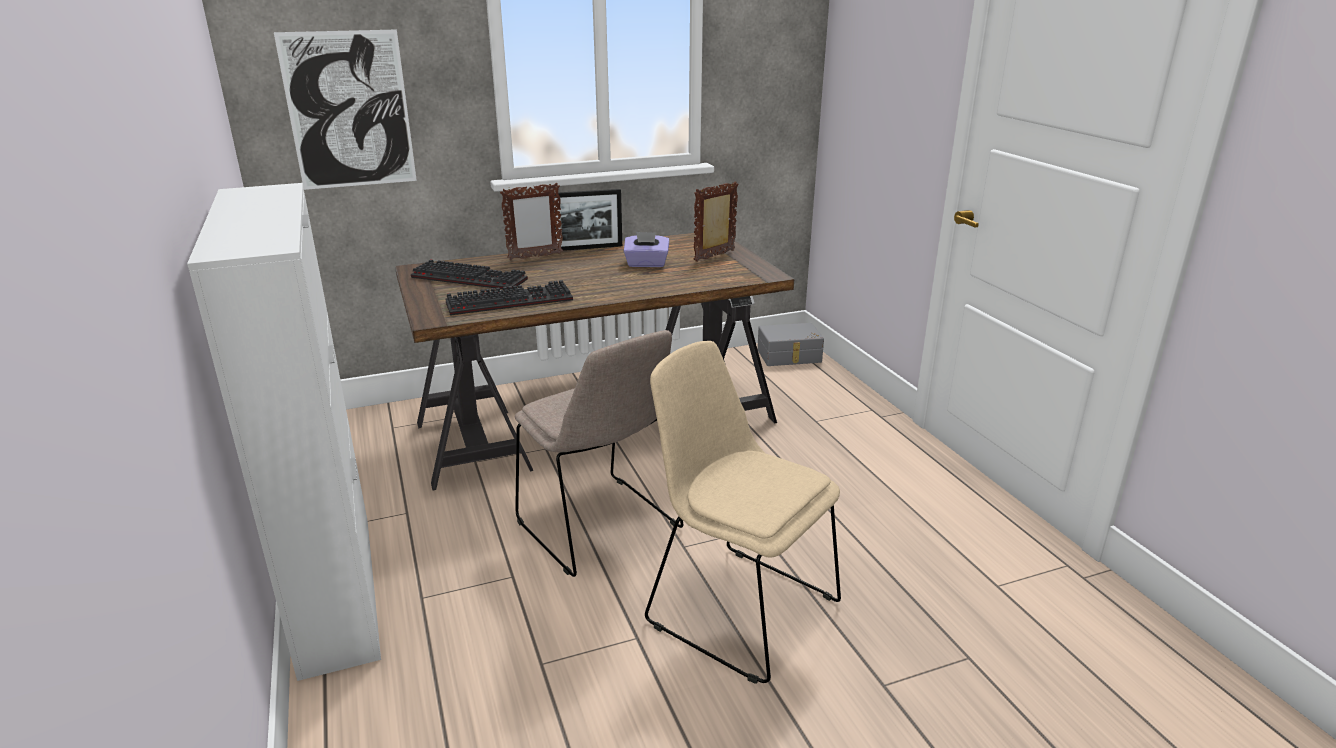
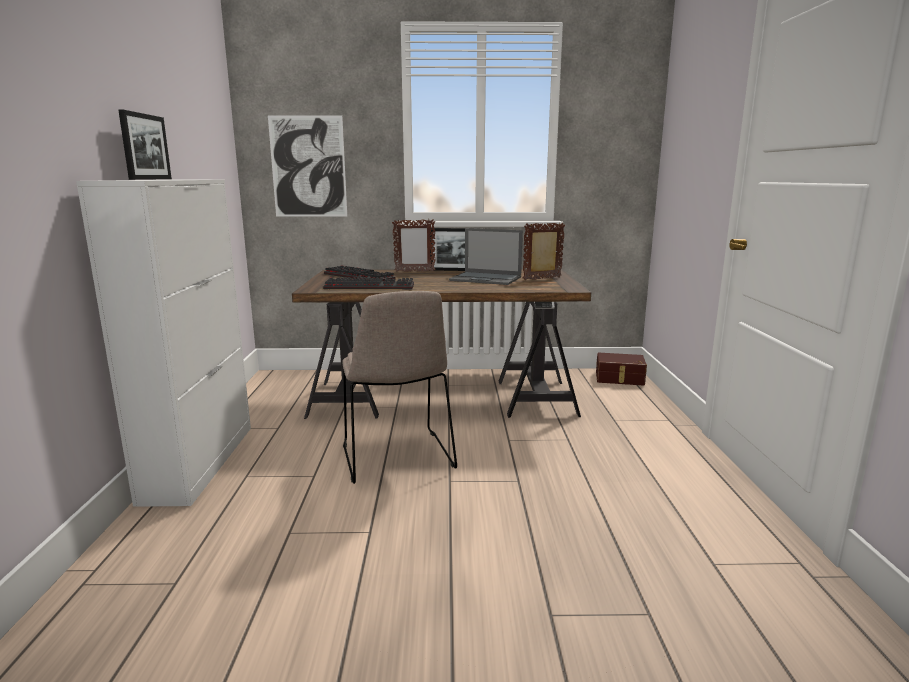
camera: 20 degrees right, 10 degrees down
(220, 210) = (151, 179): none -> picture frame
(646, 264) = (486, 279): purple tissue box -> laptop
(737, 608) = (462, 529): beige chair -> none
(789, 356) = (619, 379): grey storage box -> brown storage box

